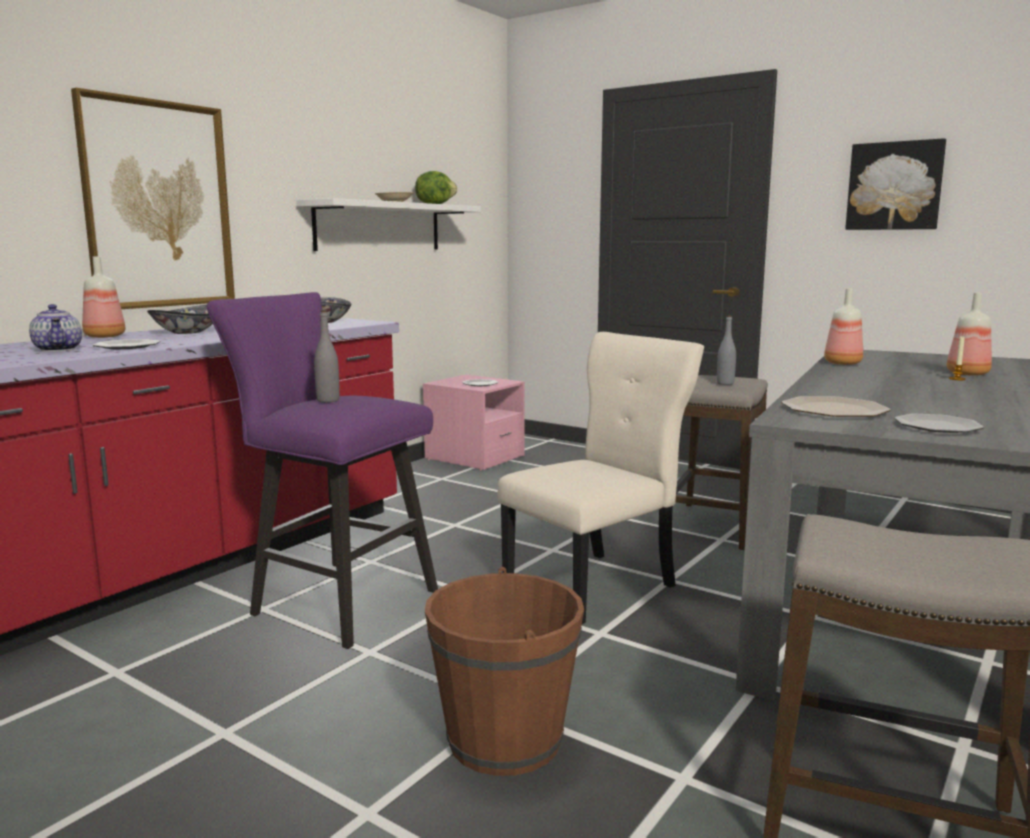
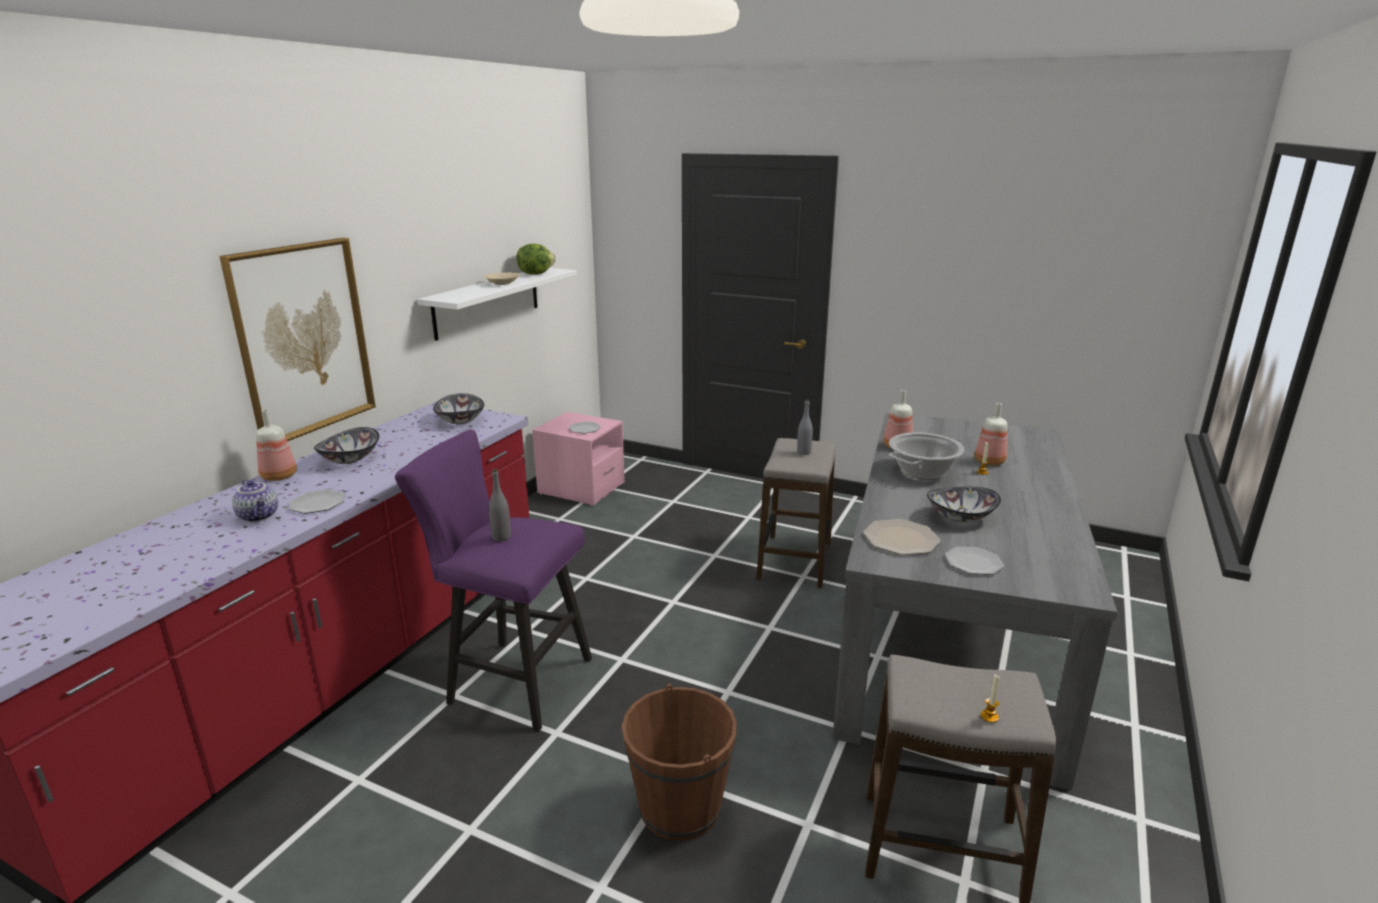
camera: 10 degrees left, 10 degrees up
(595, 585) = (714, 639): beige chair -> none
(873, 376) = (922, 471): none -> cooking pot
(894, 186) = (934, 268): picture -> none
(922, 401) = (960, 517): none -> bowl
(957, 571) = (989, 716): none -> candle

